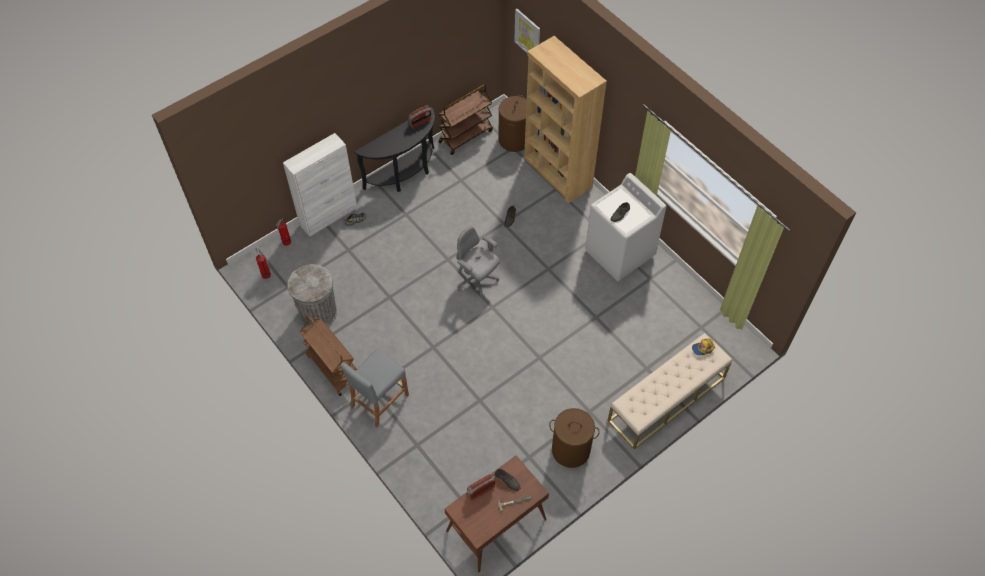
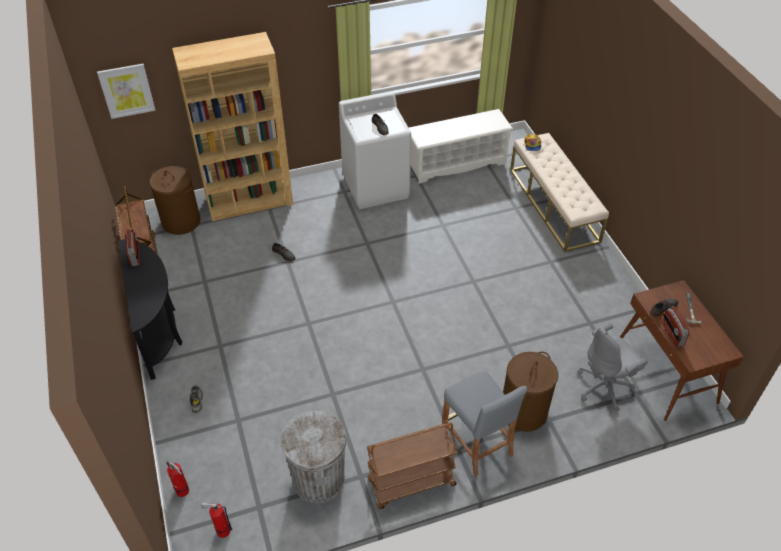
camera: 70 degrees left, 10 degrees down
(329, 216) = (171, 429): white cabinet -> none
(477, 280) = (351, 305): grey office chair -> grey office chair (604, 387)
(570, 450) = (590, 288): brown laundry basket -> brown laundry basket (523, 412)
(684, 306) = (457, 163): none -> white shoe rack

